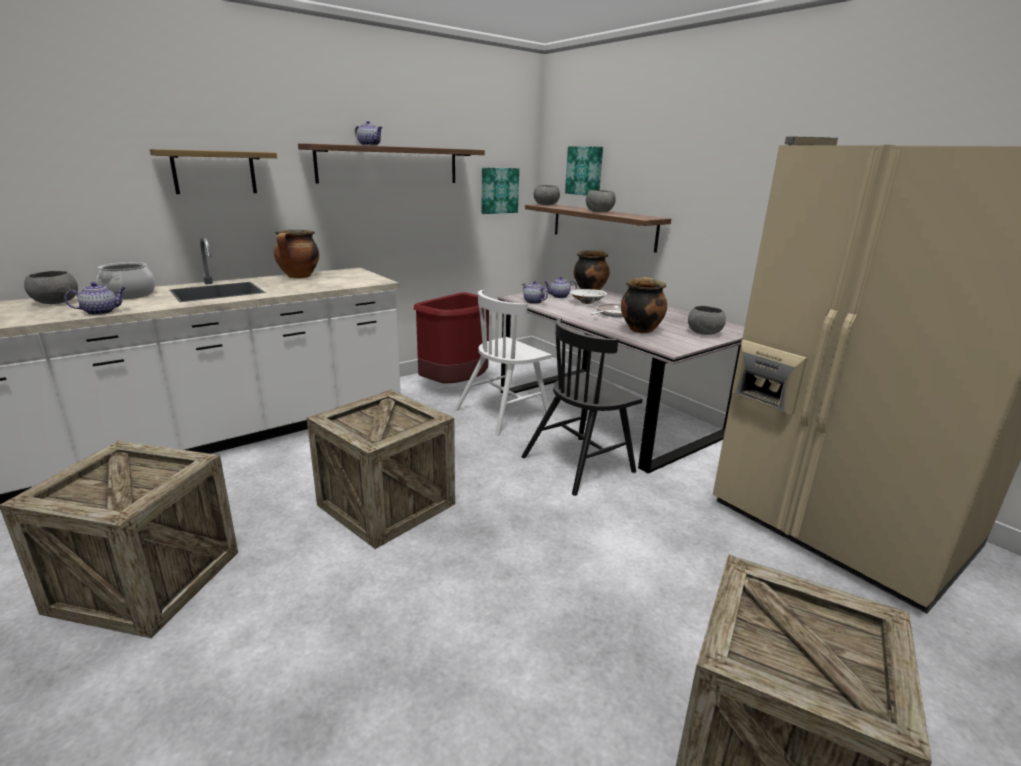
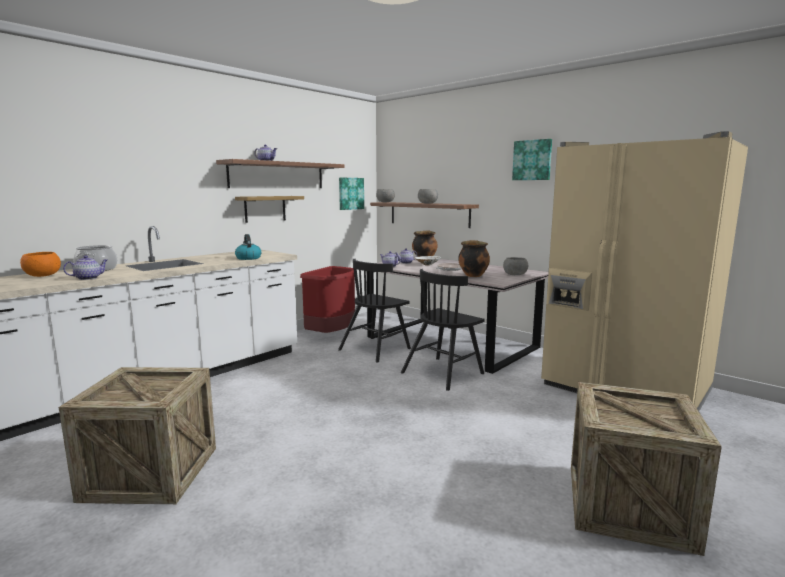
camera: 10 degrees left, 10 degrees down
(56, 302) = (43, 275): grey bowl -> orange bowl
(214, 172) = (157, 180): shelf -> shelf (265, 208)
(299, 277) = (218, 255): cooking pot -> none
(330, 285) = (248, 258): none -> kettle
(386, 504) = (315, 409): crate -> none
(506, 412) = (377, 348): white chair -> black chair
(585, 171) = (412, 177): picture -> picture (532, 160)

